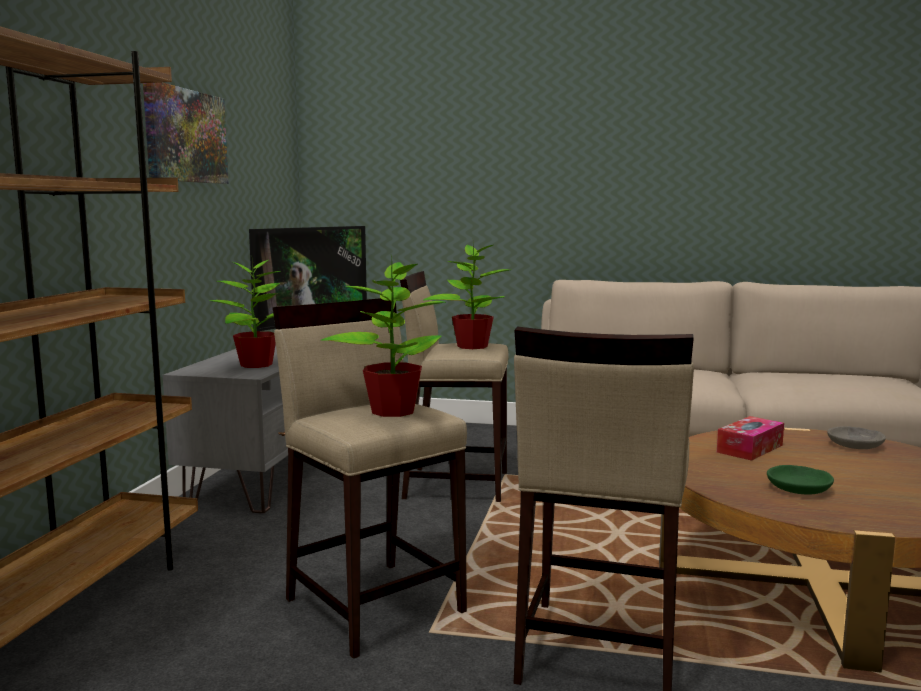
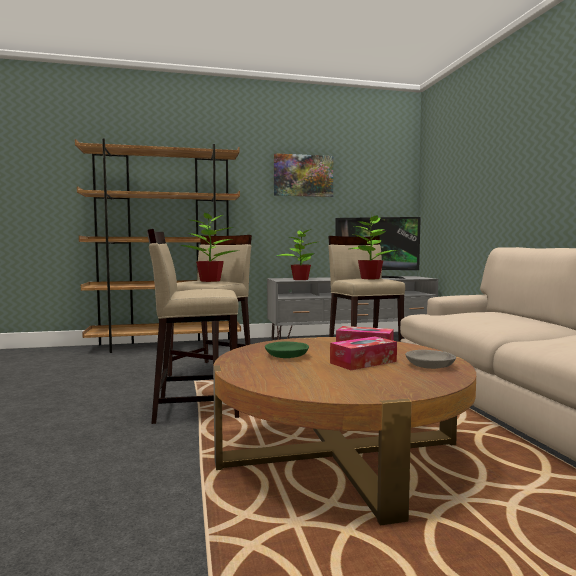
camera: 65 degrees right, 5 degrees down
(838, 464) = (363, 362): none -> tissue box

